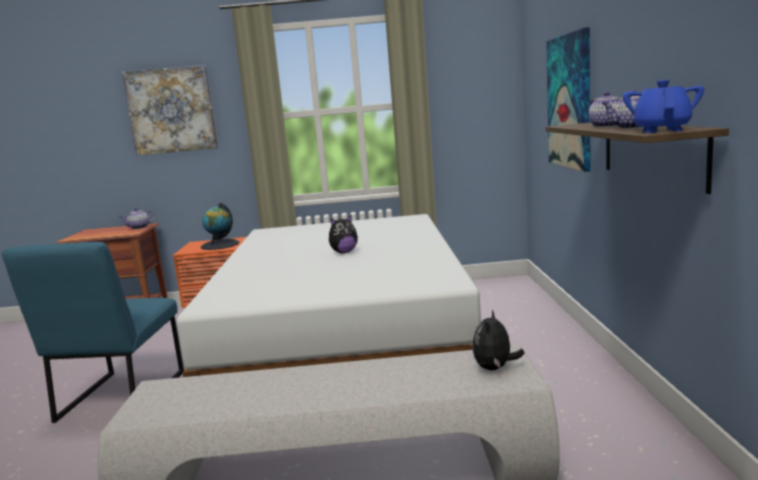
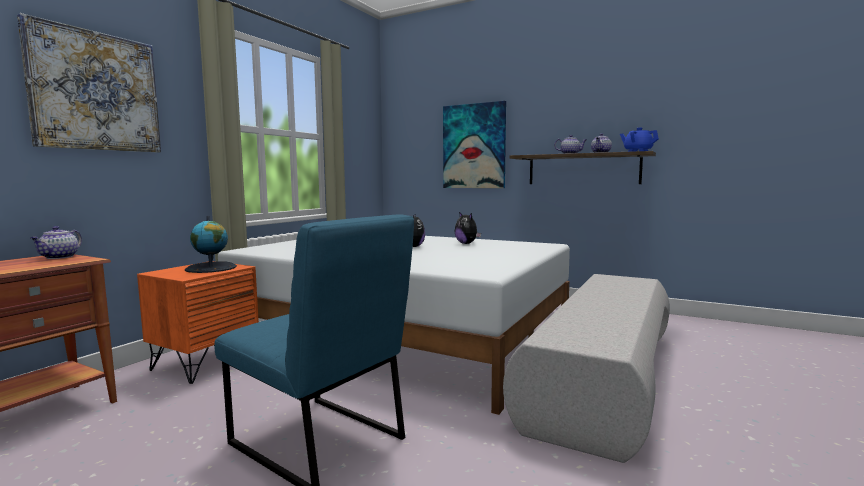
camera: 60 degrees left, 5 degrees down
(495, 368) = (622, 280): plush toy -> plush toy (467, 243)

